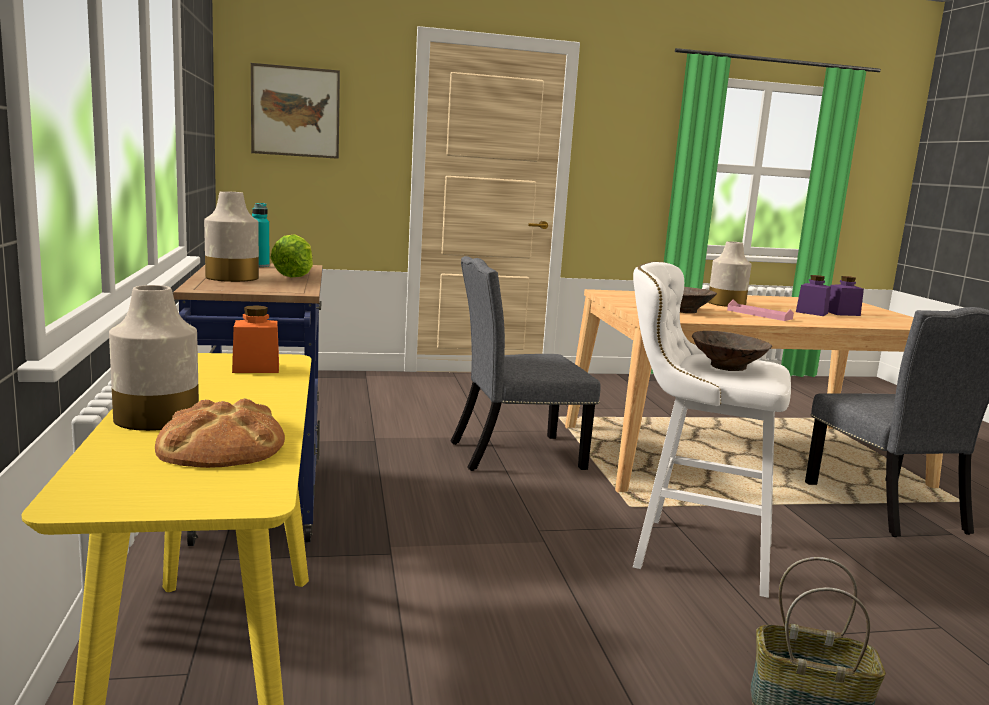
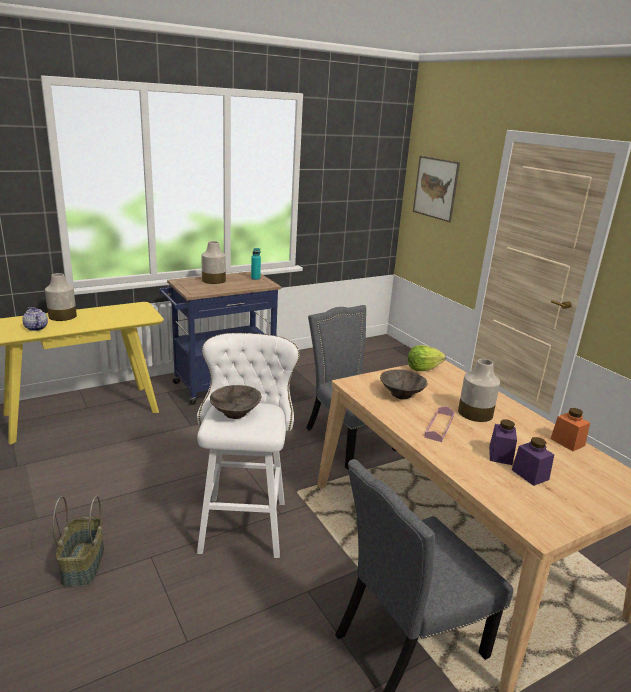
camera: 70 degrees right, 10 degrees up
(222, 446) = (35, 328): bread -> teapot
(256, 368) = (133, 316): orange jar -> orange jar (567, 442)
(294, 275) = (236, 286): lettuce -> lettuce (423, 368)

